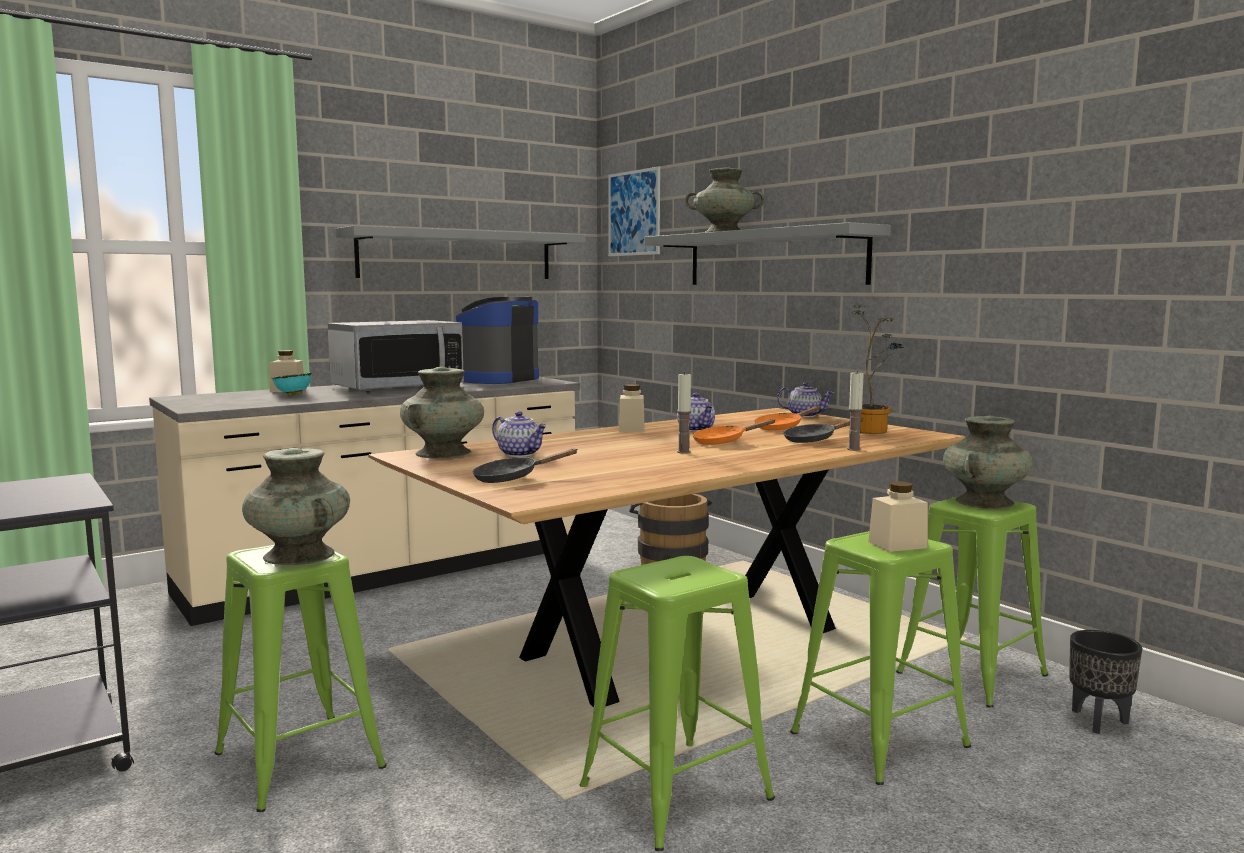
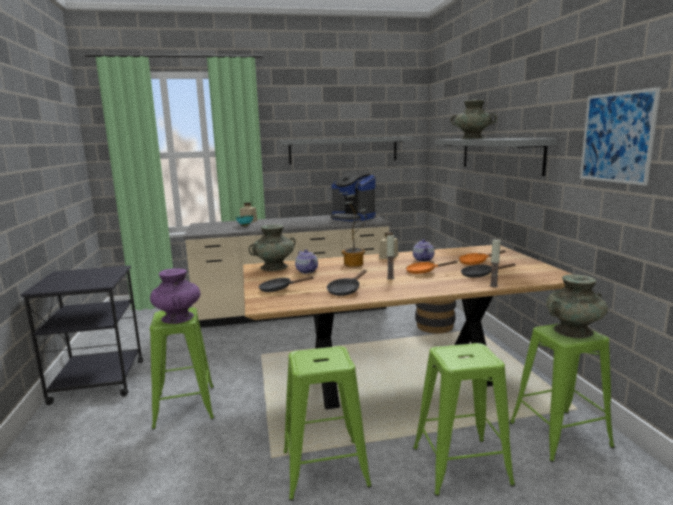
camera: 25 degrees right, 5 degrees up
(299, 555) = (177, 317): turquoise vase -> purple vase
(397, 387) = (298, 221): microwave -> none
(496, 379) = (353, 217): coffee machine -> coffee machine turned 105 degrees counterclockwise
(634, 213) = (441, 122): picture -> picture (616, 137)
(637, 470) = (345, 290): none -> black frying pan
(805, 415) = (506, 252): teapot -> none
(873, 430) = (531, 270): potted plant -> potted plant (356, 264)
(897, 545) = (469, 358): beige jar -> none
(1099, 722) = (623, 492): black planter -> none

